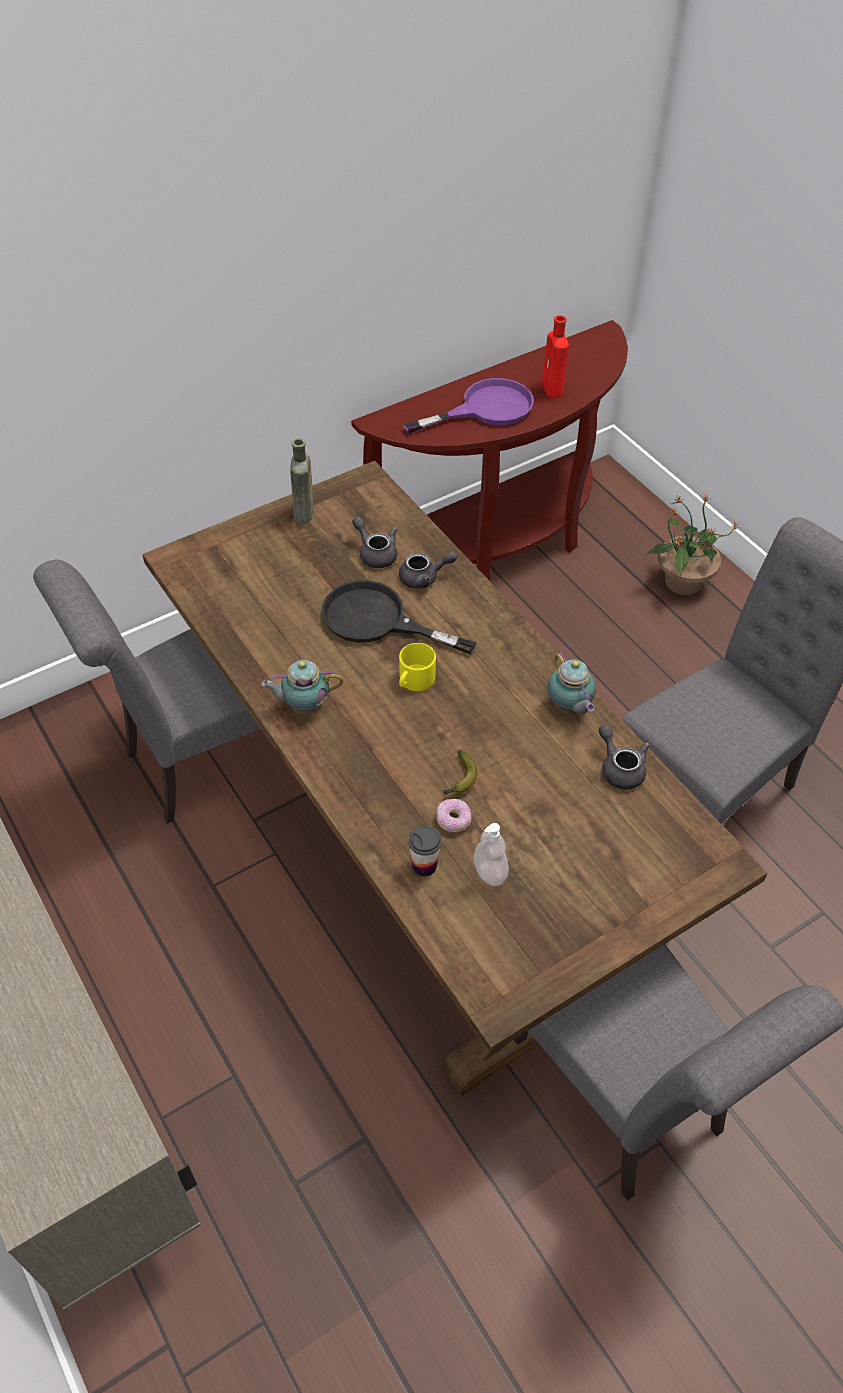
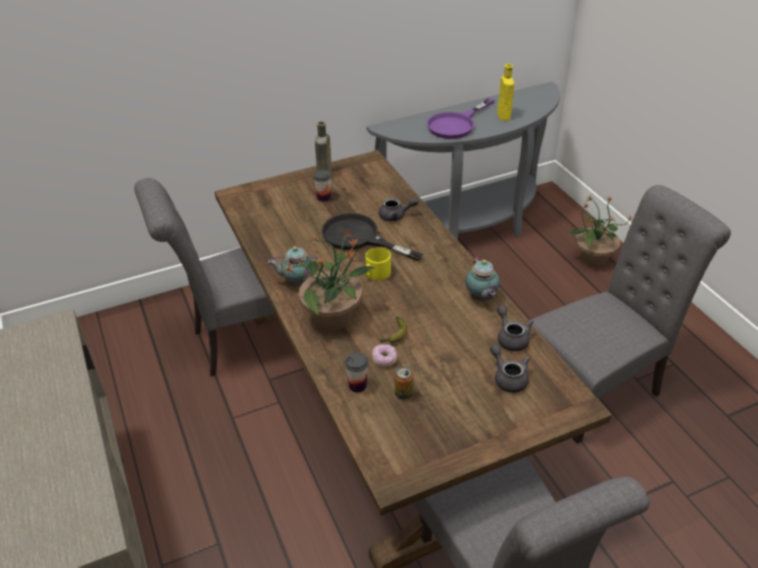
camera: 10 degrees right, 10 degrees down
(311, 553) = (324, 197): none -> cup
(369, 759) = (334, 317): none -> potted plant
(375, 553) = (366, 200): grey teapot -> grey teapot (508, 378)
(485, 409) = (456, 124): purple frying pan -> purple frying pan turned 150 degrees clockwise
(490, 872) = (403, 394): soap dispenser -> can
(501, 542) = (469, 227): brown console table -> grey console table
(553, 390) = (504, 116): red bottle -> yellow bottle

